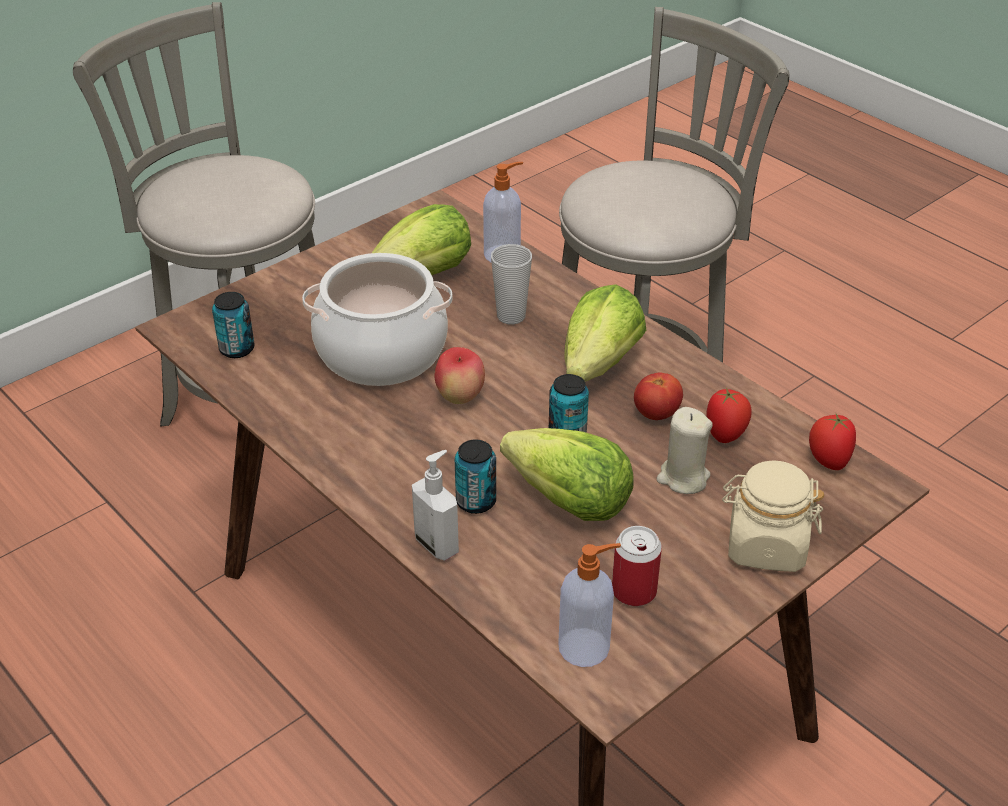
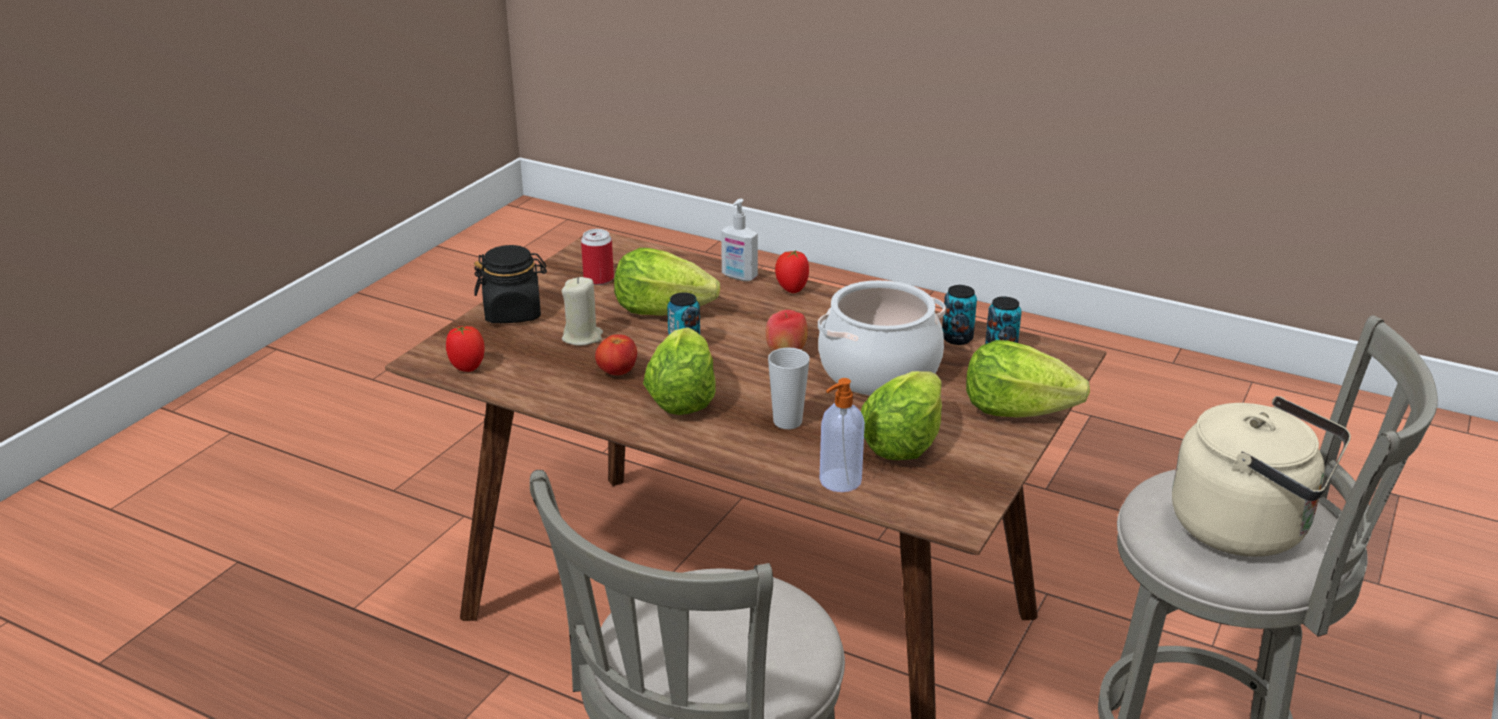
camera: 160 degrees right, 10 degrees down
(229, 179) = (1248, 529): none -> beige kettle
(296, 282) = (1016, 410): none -> lettuce
(476, 501) = (728, 299): can -> can (957, 338)
(586, 647) = (619, 254): soap dispenser -> none
(725, 435) = (554, 369): tomato -> tomato (791, 289)
(765, 546) = (513, 313): beige jar -> black jar

